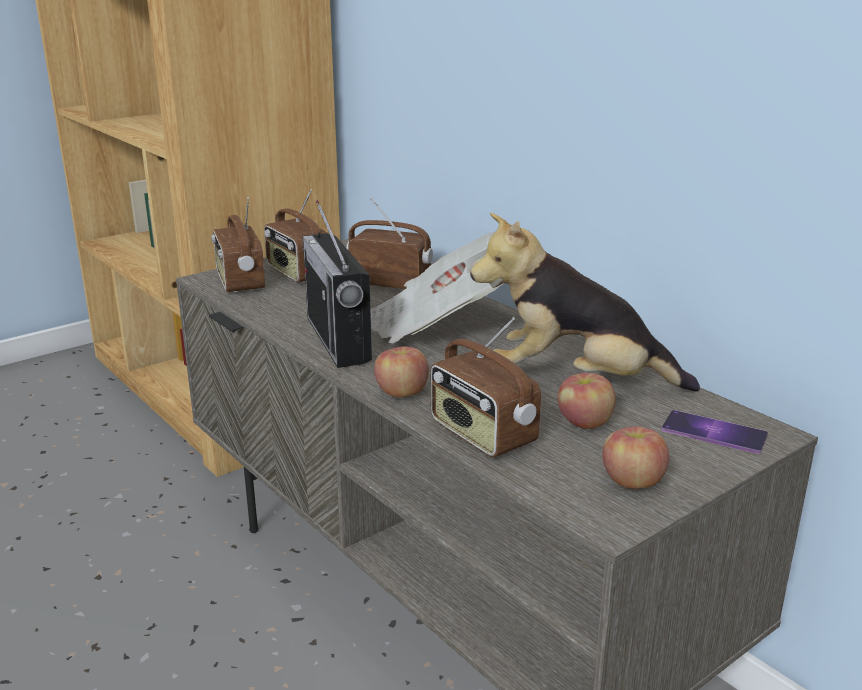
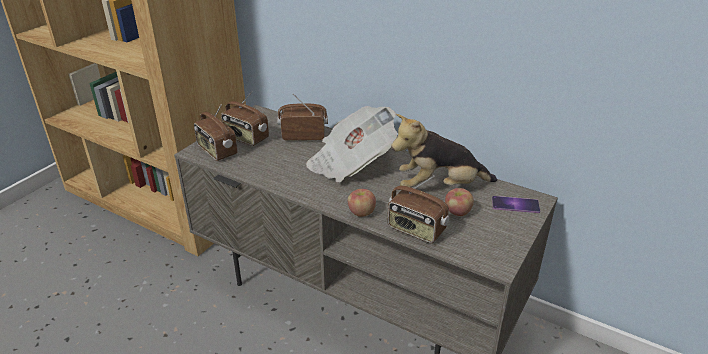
camera: 20 degrees left, 10 degrees up
(337, 339) = (304, 183): radio -> none
(632, 481) = (496, 241): apple -> none

